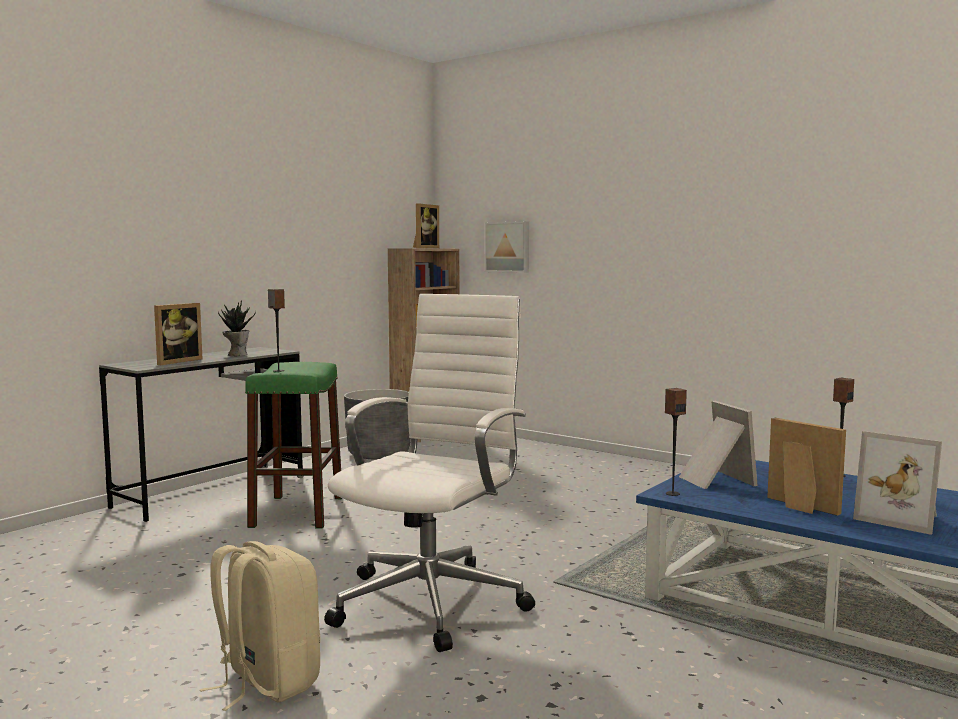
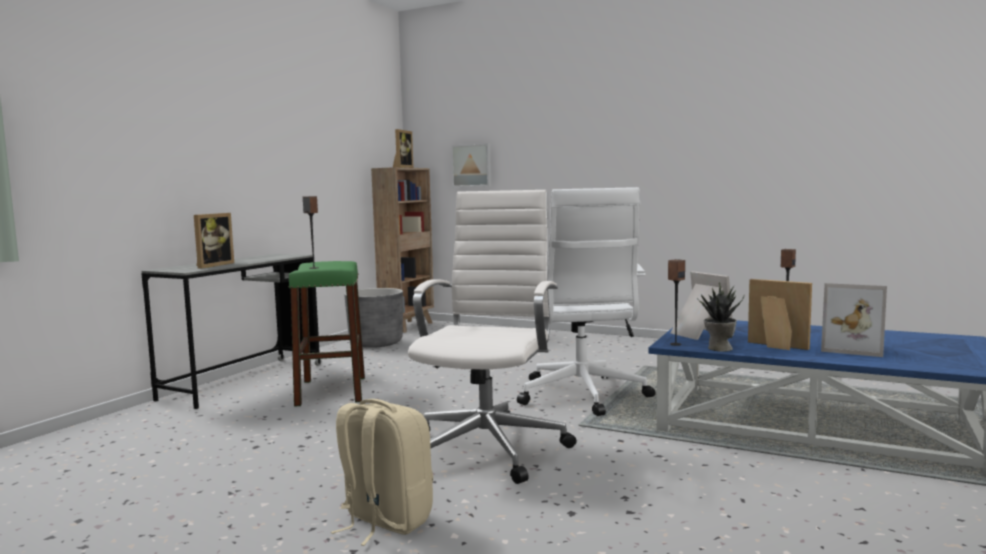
camera: 10 degrees left, 0 degrees up
(236, 354) = (261, 259): potted plant -> potted plant (719, 348)
(579, 543) = (582, 396): none -> white office chair

